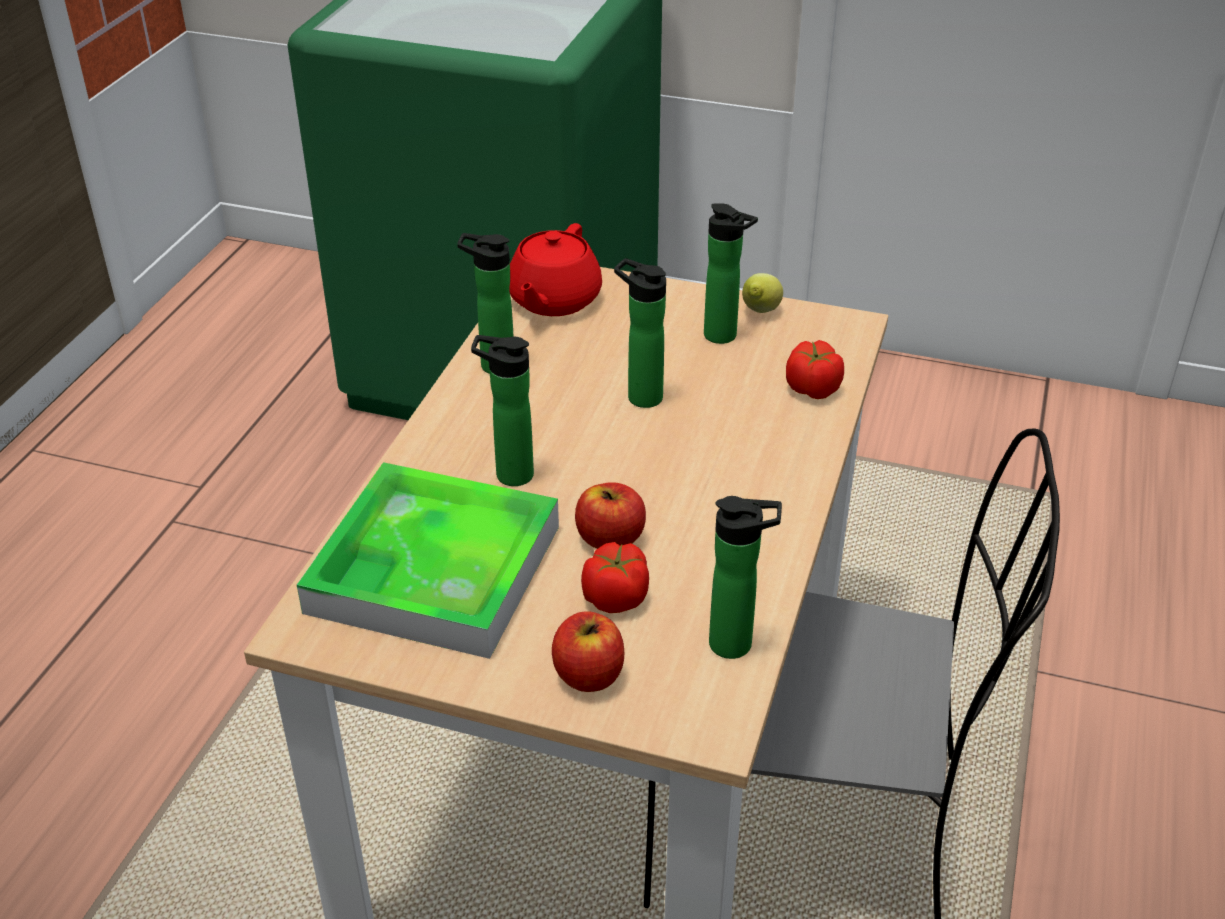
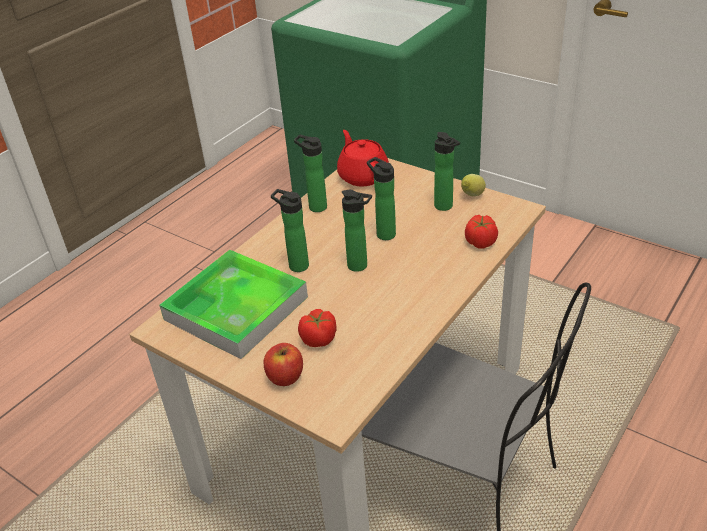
camera: 20 degrees right, 0 degrees up
(553, 300) = (363, 176): red teapot -> red teapot turned 120 degrees clockwise
(610, 538) = (331, 307): apple -> none
(737, 644) = (370, 375): bottle -> bottle (360, 266)

